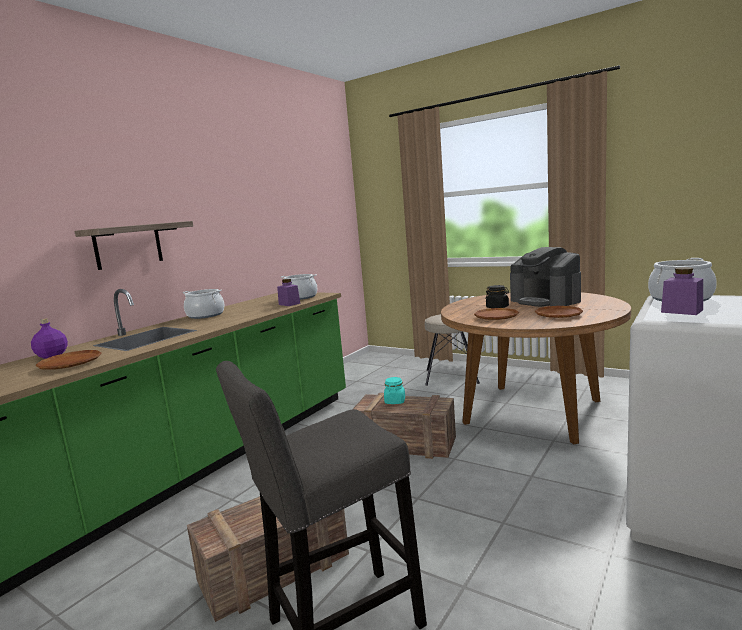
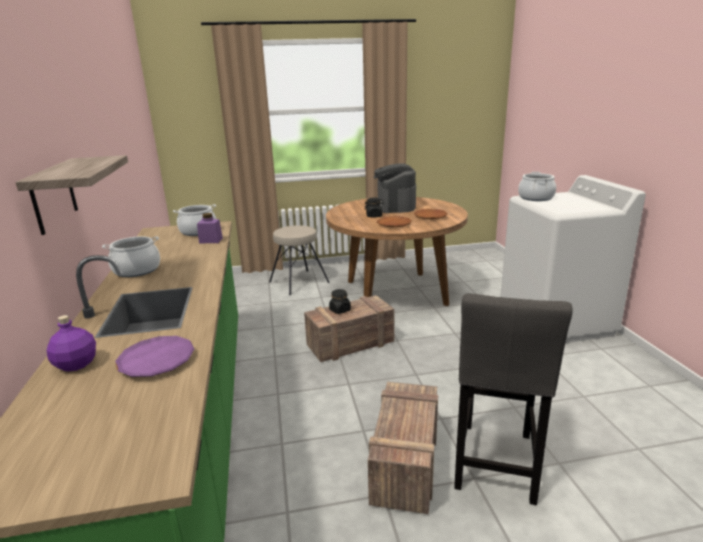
camera: 45 degrees left, 10 degrees up
(70, 364) = (156, 361): brown plate -> purple plate
(395, 401) = (339, 310): turquoise jar -> black jar
(545, 301) = (394, 206): coffee machine -> coffee machine turned 75 degrees clockwise
(682, 311) = (558, 206): purple jar -> none

